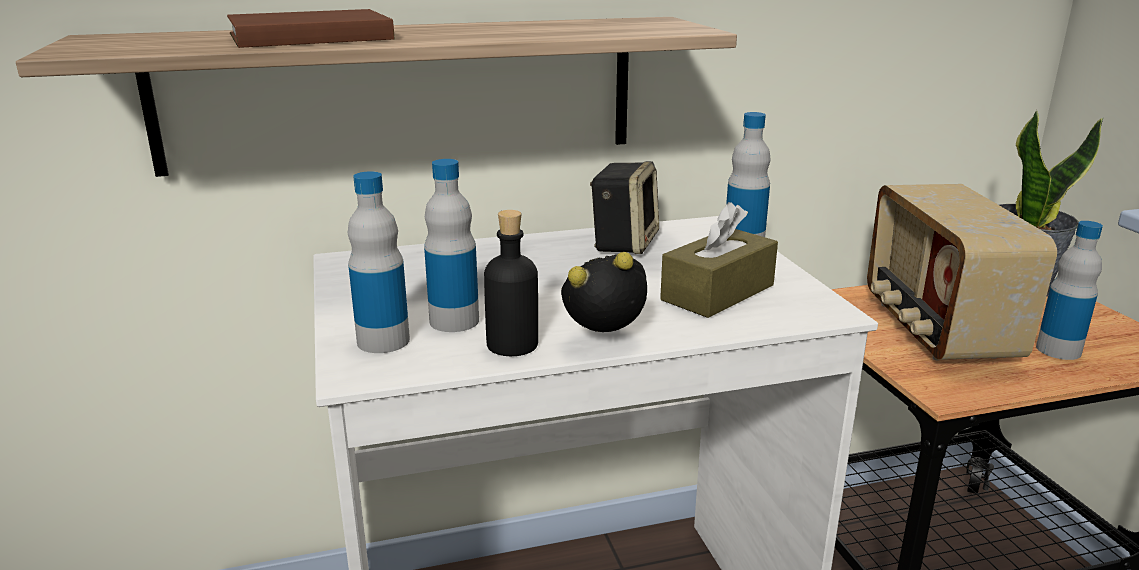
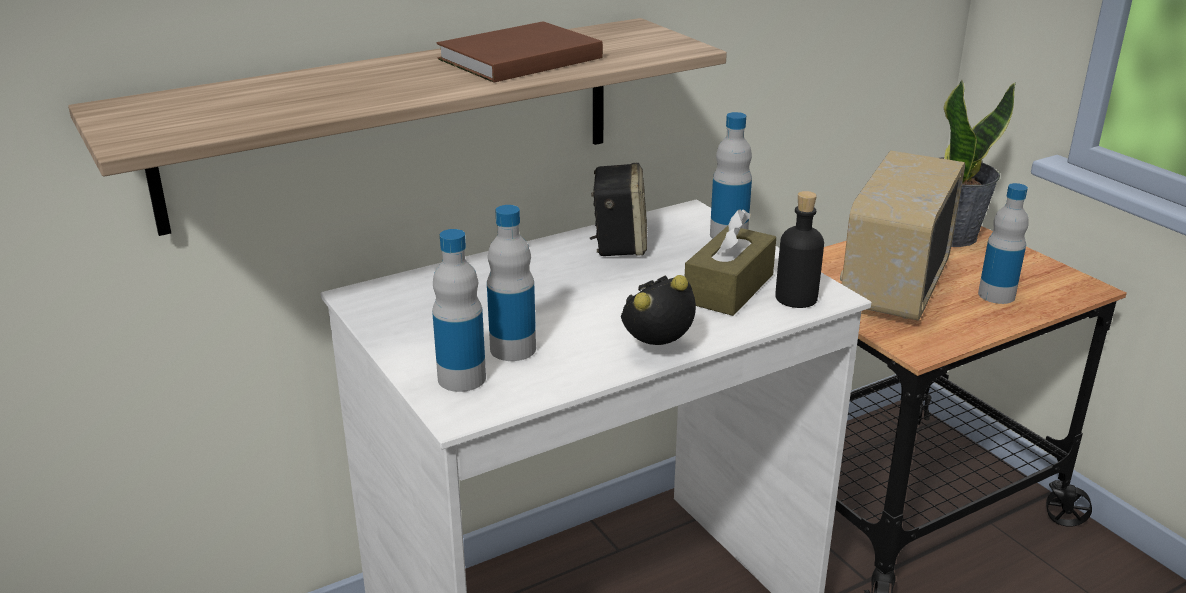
camera: 15 degrees left, 5 degrees up
(305, 36) = (331, 90): brown book -> brown book (515, 59)
(512, 344) = (580, 365): black bottle -> black bottle (796, 298)
(935, 329) = (893, 287): radio -> radio turned 45 degrees clockwise

